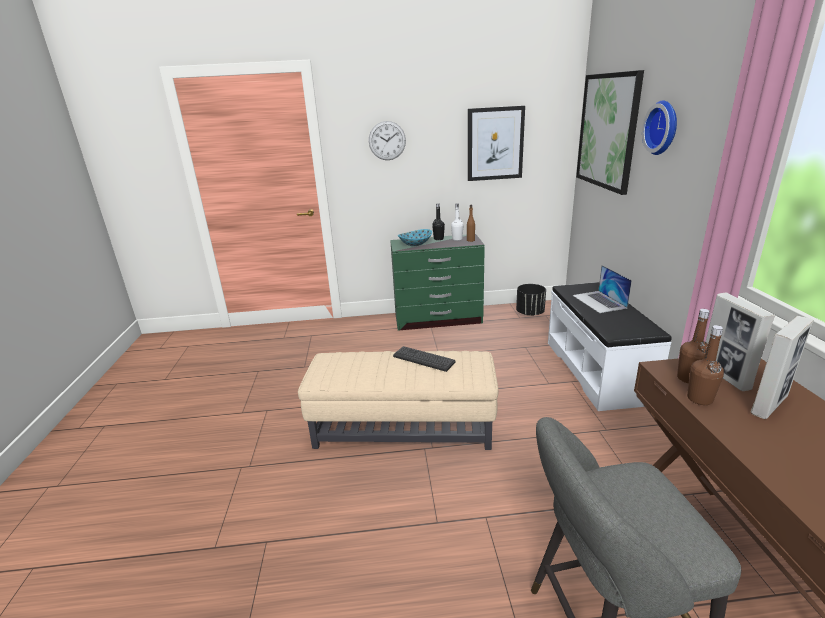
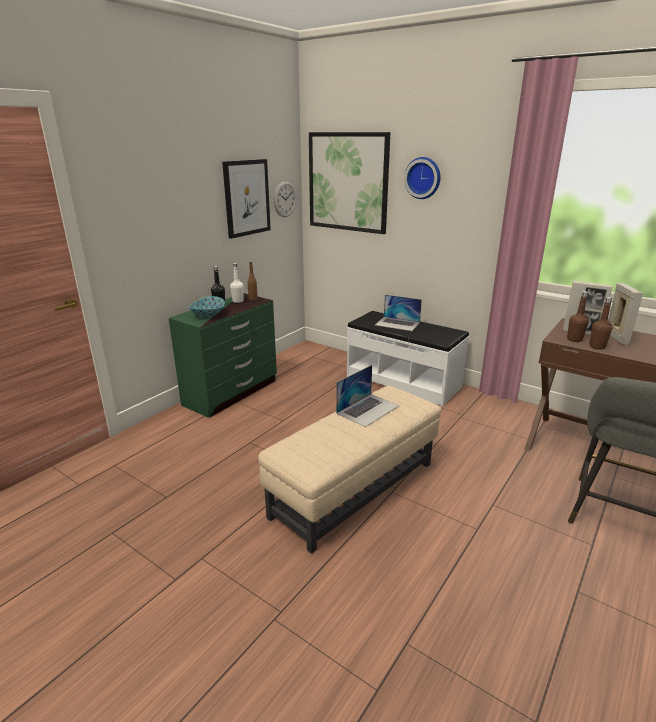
camera: 50 degrees left, 0 degrees up
(387, 140) = (151, 199): wall clock -> wall clock (285, 199)
(423, 359) = (368, 409): keyboard -> laptop
(530, 313) = (299, 359): black planter -> none

